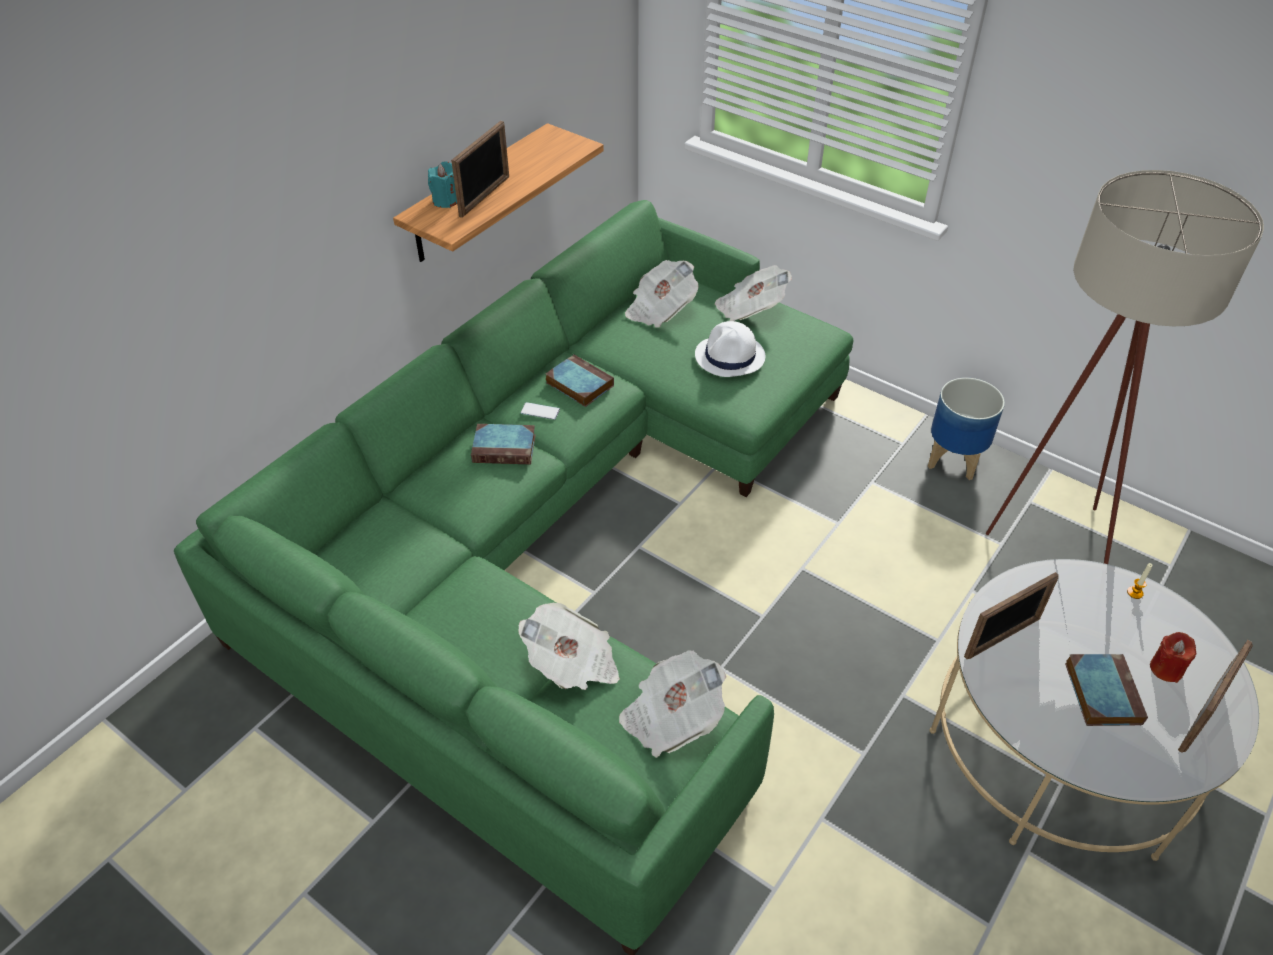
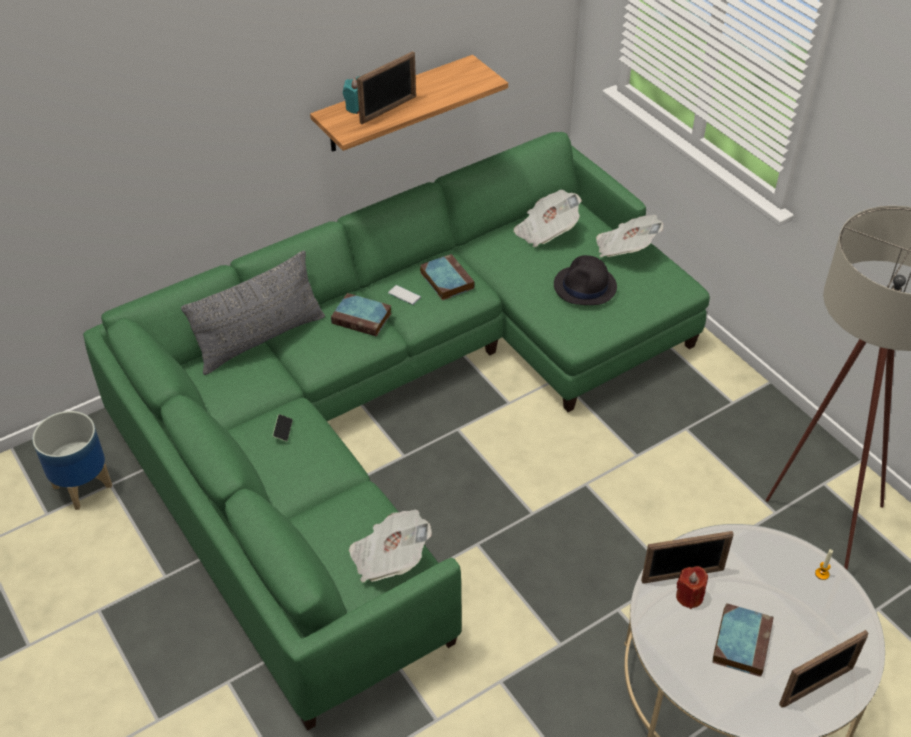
camera: 20 degrees right, 0 degrees up
(395, 502) = (260, 339): none -> grey pillow
(472, 602) = (283, 431): none -> phone
(572, 664) = (335, 497): newspaper -> none
(730, 356) = (585, 286): white hat -> black hat
(953, 459) = (772, 428): planter -> planter (83, 486)
(1166, 669) = (810, 641): red candle -> red candle (689, 596)

